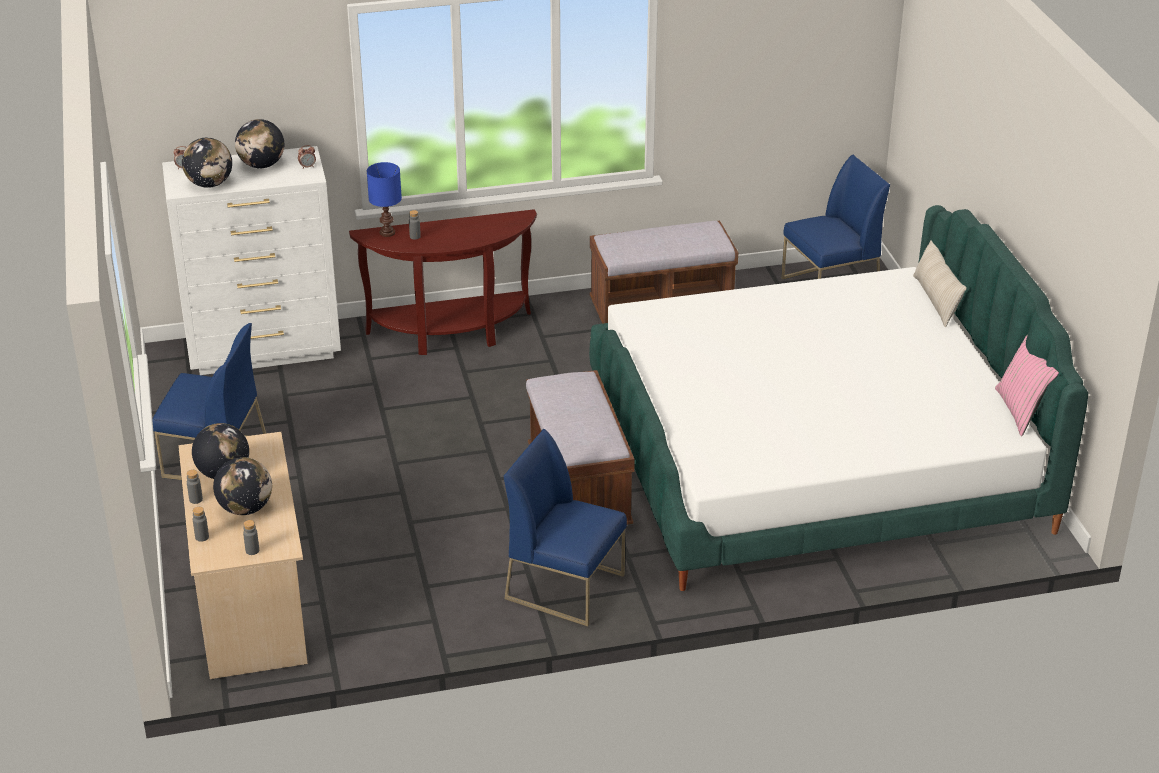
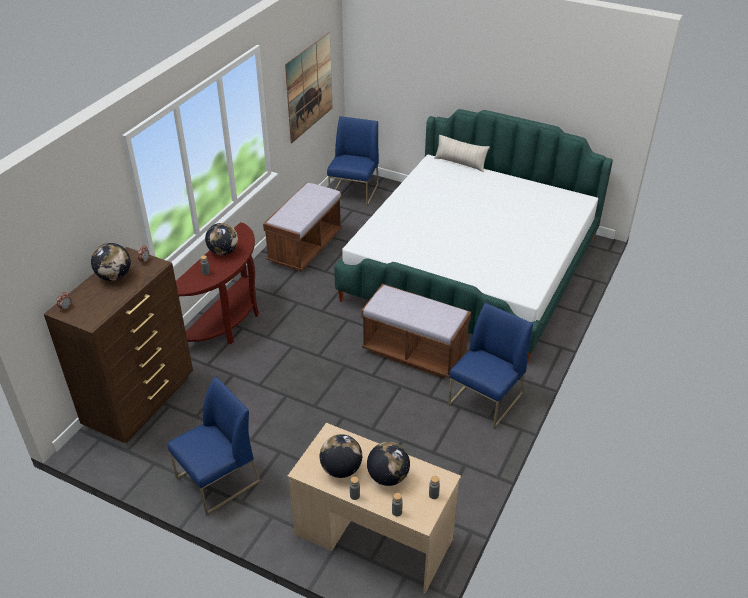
camera: 50 degrees left, 5 degrees up
(210, 184) = (103, 307): globe -> globe (223, 252)
(265, 350) = (141, 401): white dresser -> brown dresser
(387, 232) = (187, 280): blue table lamp -> none
(566, 586) = (485, 400): blue chair -> blue chair turned 150 degrees clockwise
(782, 81) = (309, 87): none -> picture
(1021, 411) = (565, 188): pink pillow -> none

